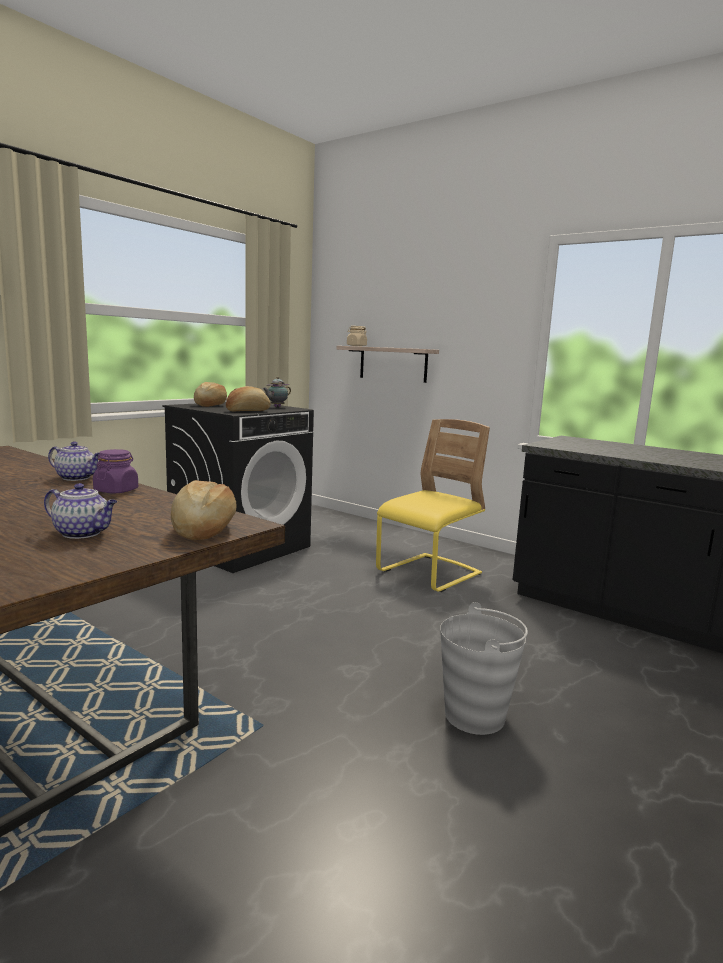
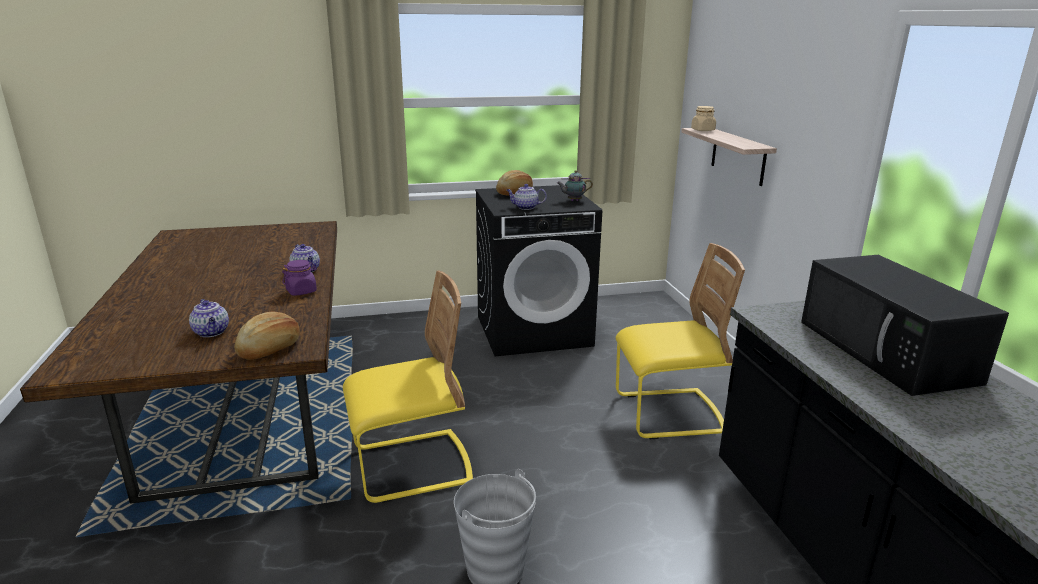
camera: 40 degrees right, 10 degrees up
(247, 411) = (525, 207): bread -> teapot
(285, 676) = (411, 466): none -> yellow chair
(641, 450) = (887, 352): none -> black microwave

